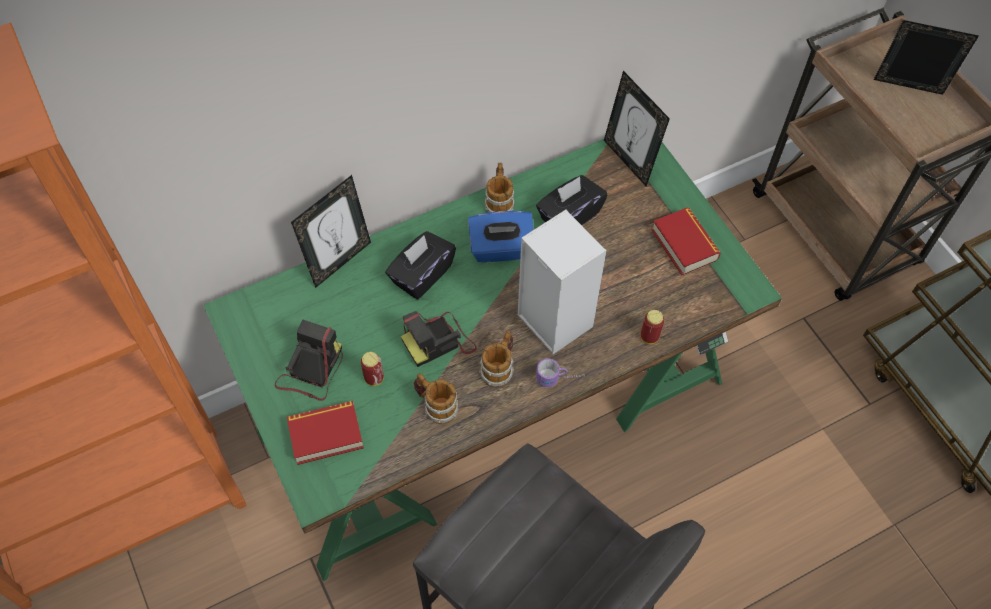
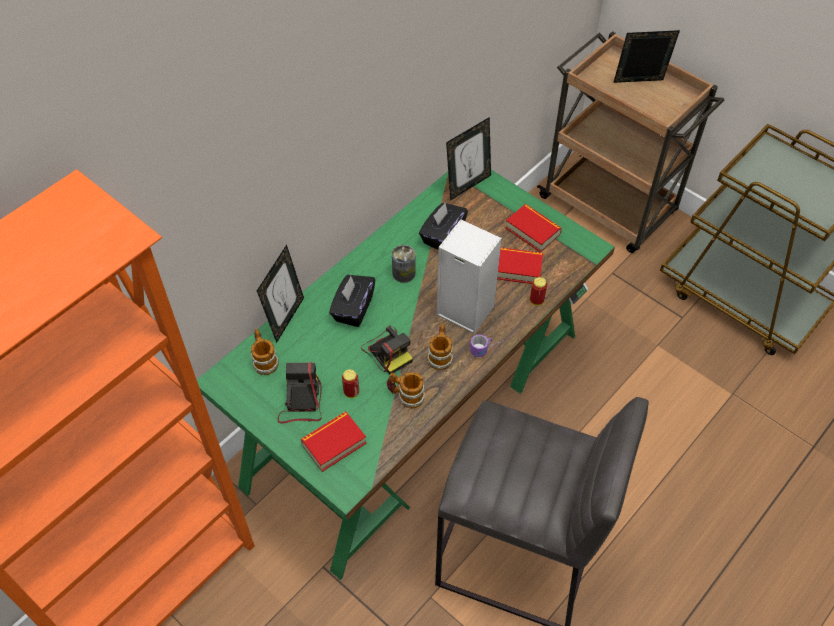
camera: 20 degrees left, 5 degrees down
(438, 341) = (387, 351): camera -> camera turned 75 degrees counterclockwise
(499, 201) = (387, 240): mug -> mug (264, 360)
(501, 249) = (403, 273): blue tissue box -> can
(629, 160) = (467, 185): picture frame -> picture frame turned 75 degrees counterclockwise
(643, 287) = (517, 269): none -> book

